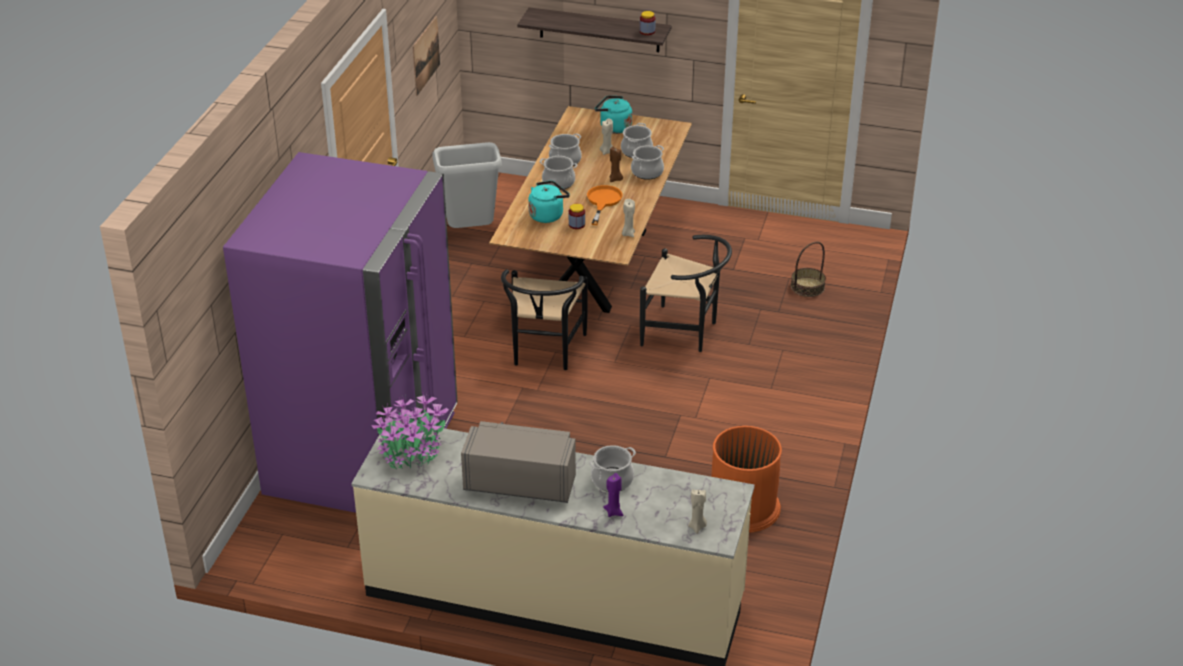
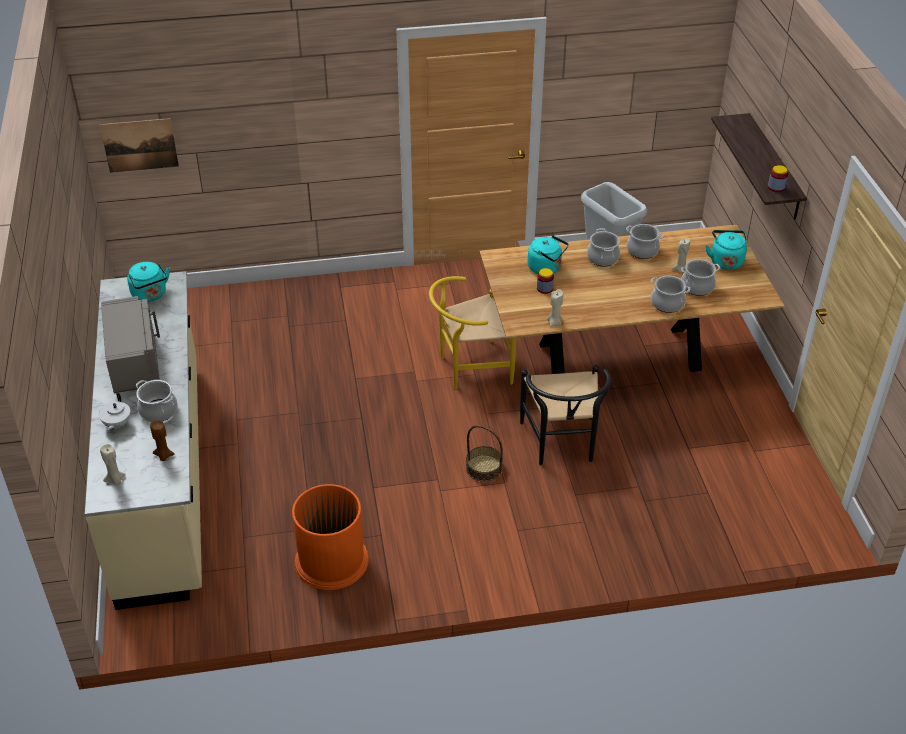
camera: 65 degrees right, 5 degrees up
(362, 453) = (281, 317): purple fridge -> none
(412, 451) = (150, 295): potted plant -> turquoise kettle
(426, 55) = (630, 97): picture -> picture (140, 145)
(544, 352) = (469, 368): black chair -> yellow chair
(603, 202) = (594, 292): orange frying pan -> none
(614, 512) = (117, 424): purple candle -> white teapot
(615, 179) = (638, 288): brown candle -> brown candle (163, 456)
(807, 287) = (703, 511): basket -> basket (484, 468)

